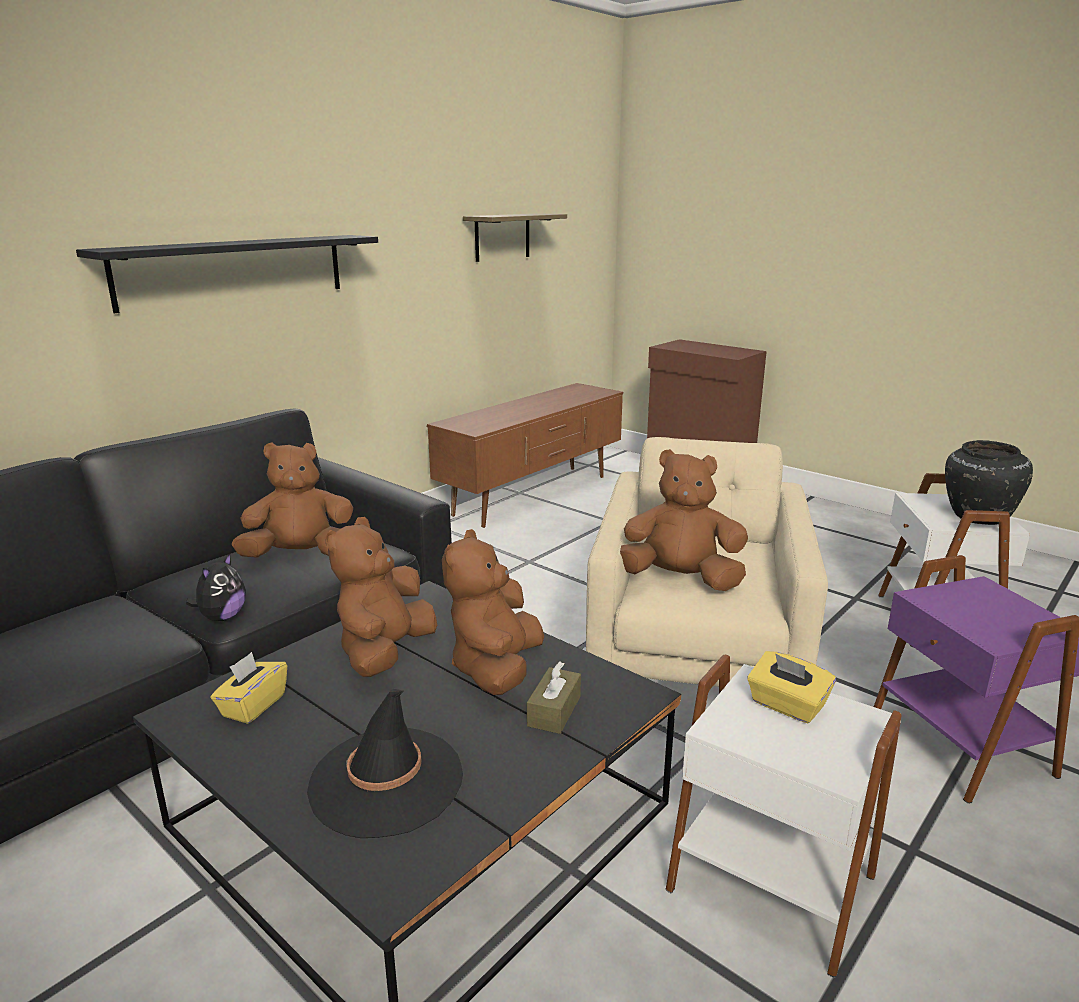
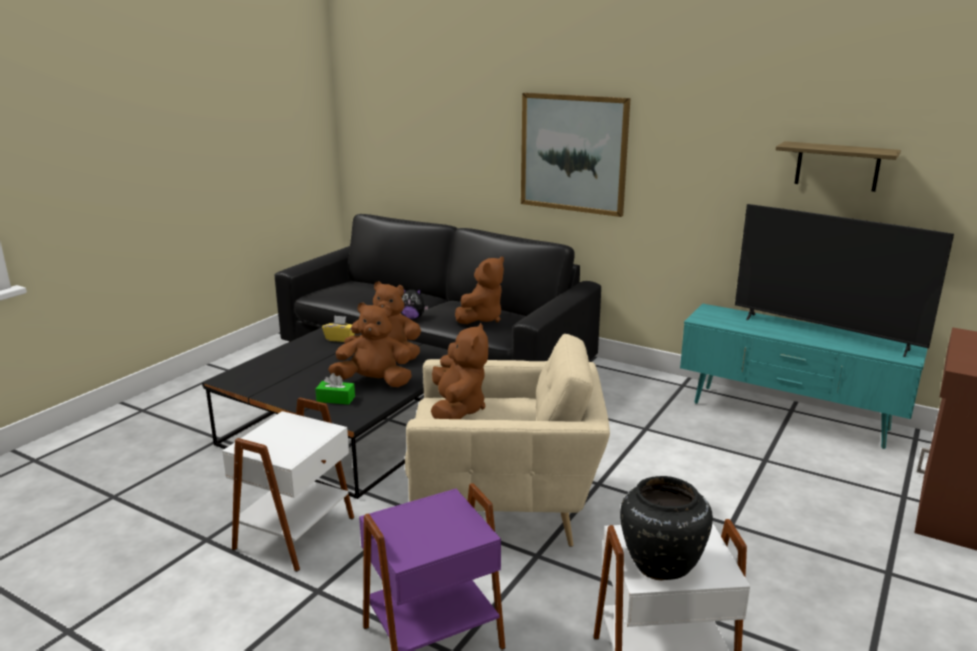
camera: 80 degrees right, 0 degrees up
(234, 270) = (573, 153): black shelf -> picture
(300, 555) = (481, 318): brown plush toy -> brown plush toy turned 60 degrees clockwise
(386, 781) = (285, 370): black hat -> none
(532, 496) = (788, 417): brown tv stand -> turquoise tv stand
(542, 401) = (824, 334): none -> television
(554, 711) = (336, 399): brown tissue box -> green tissue box
(787, 706) = (302, 436): yellow tissue box -> none

